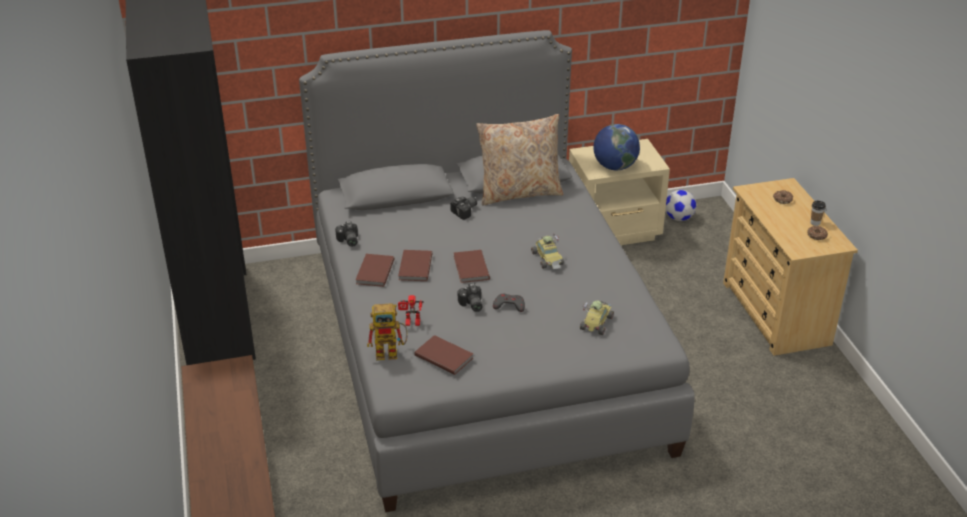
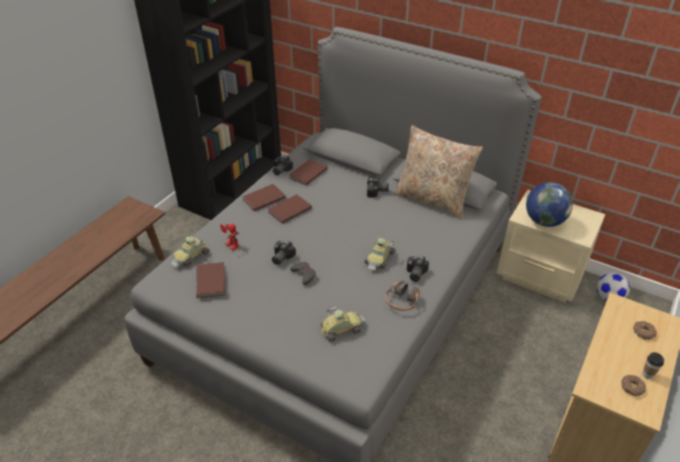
camera: 45 degrees right, 5 degrees up
(391, 352) = (191, 257): toy robot -> toy car
(470, 268) = (319, 232): brown book -> brown book (307, 173)
(589, 254) = (414, 273): none -> camera
(609, 278) = (402, 302): none -> headphones

